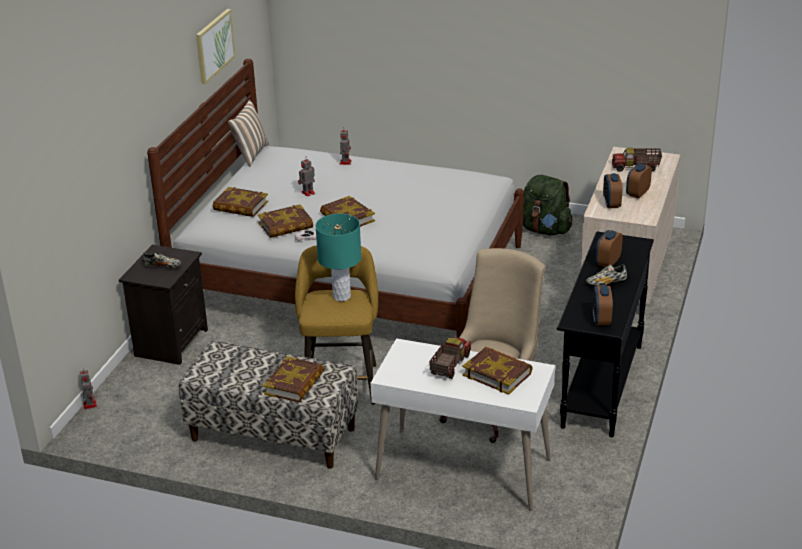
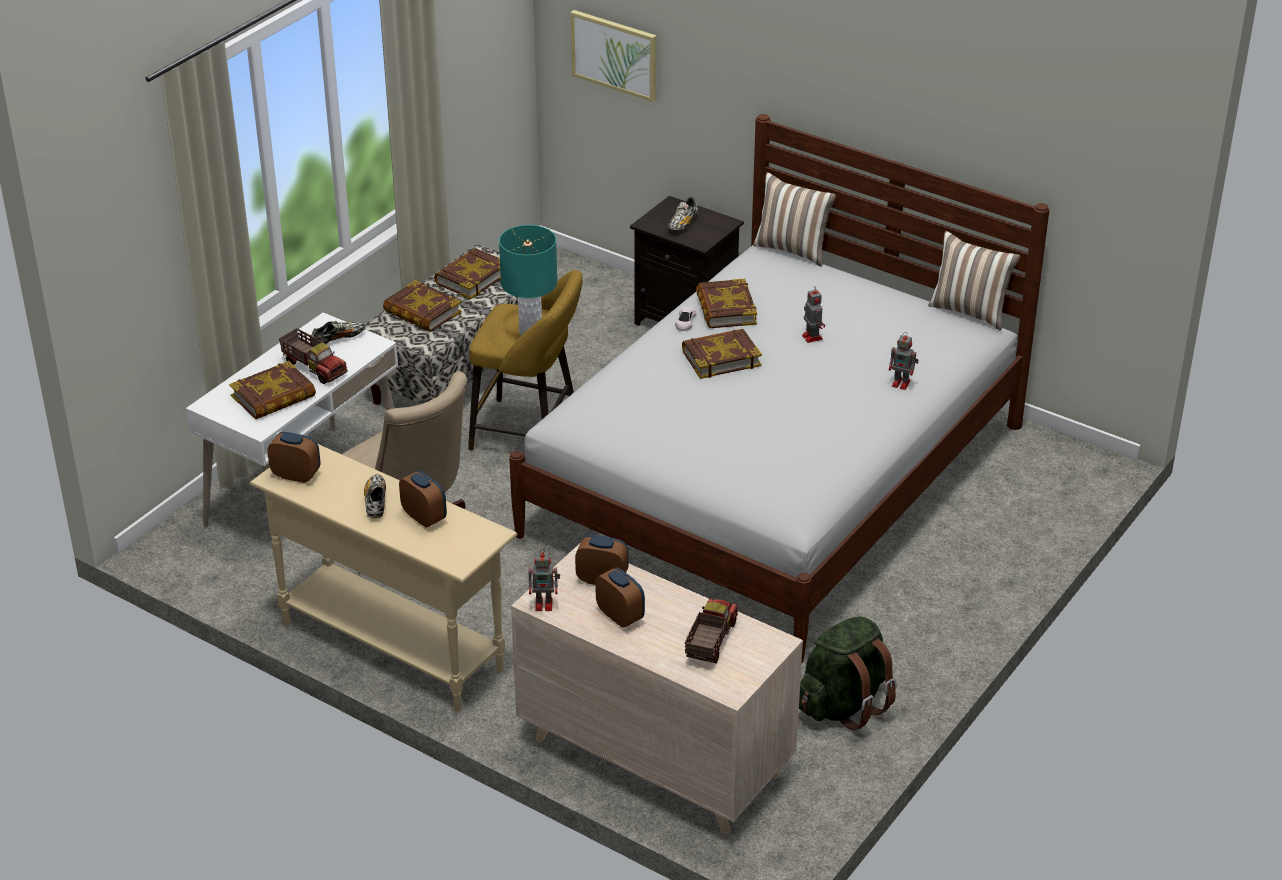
camera: 105 degrees right, 5 degrees up
(89, 404) = (589, 262): toy robot -> toy robot (545, 604)
(191, 218) = (793, 249): none -> pillow
(214, 45) = (986, 132): picture -> picture (615, 54)
(240, 206) = (798, 282): book -> book (471, 278)
(405, 365) = (338, 339): none -> shoe
(601, 386) = (392, 646): black console table -> beige console table

